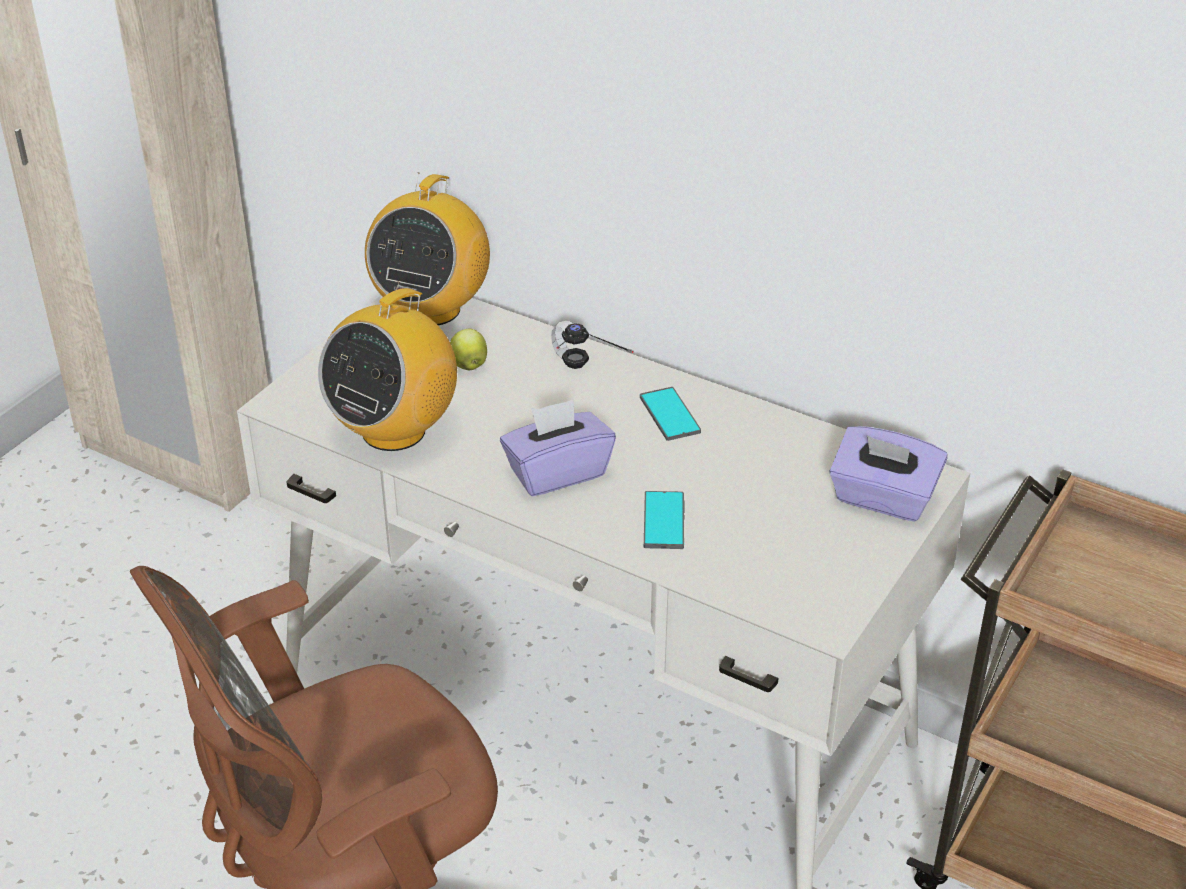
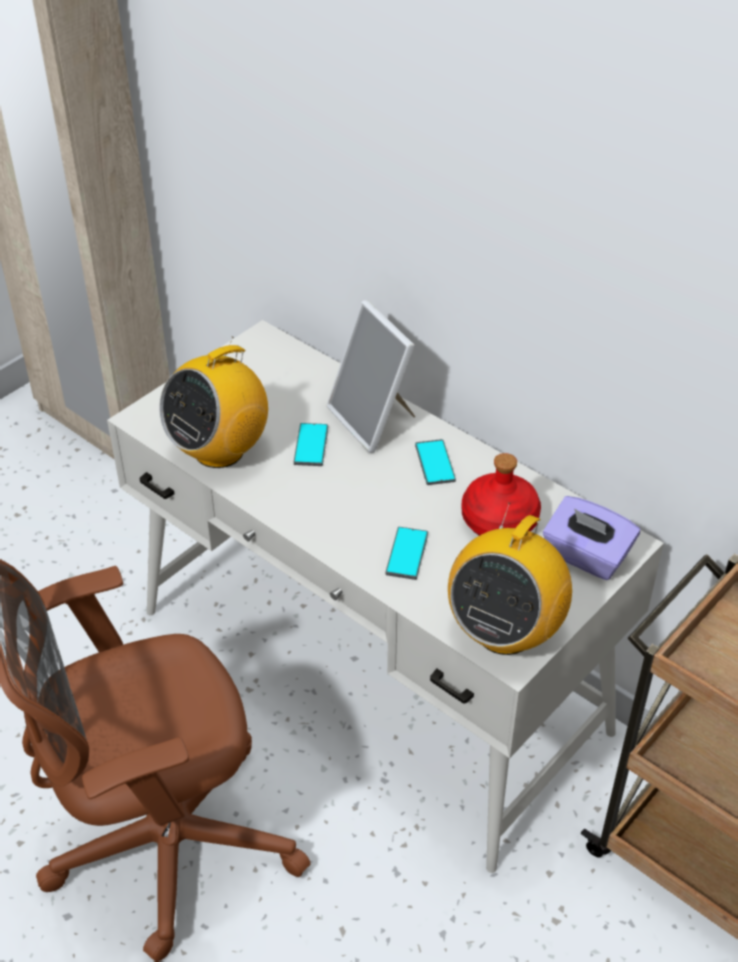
camera: 10 degrees right, 5 degrees up
(431, 309) = (274, 351): radio -> radio (504, 631)
(468, 365) = (290, 402): apple -> none
(509, 411) = (311, 445): none -> phone
(557, 472) = (335, 501): purple tissue box -> none
(581, 375) = (374, 420): headphones -> picture frame
(768, 471) = (500, 521): none -> red bottle

